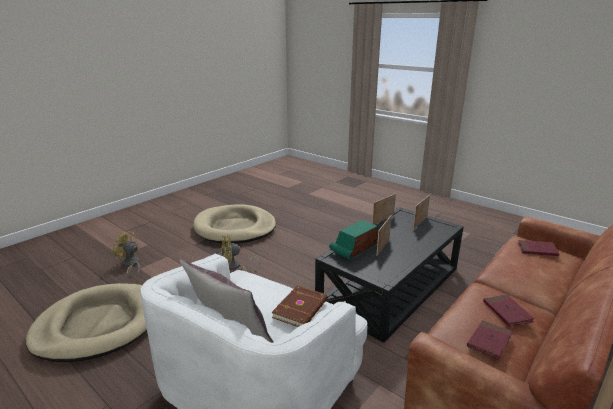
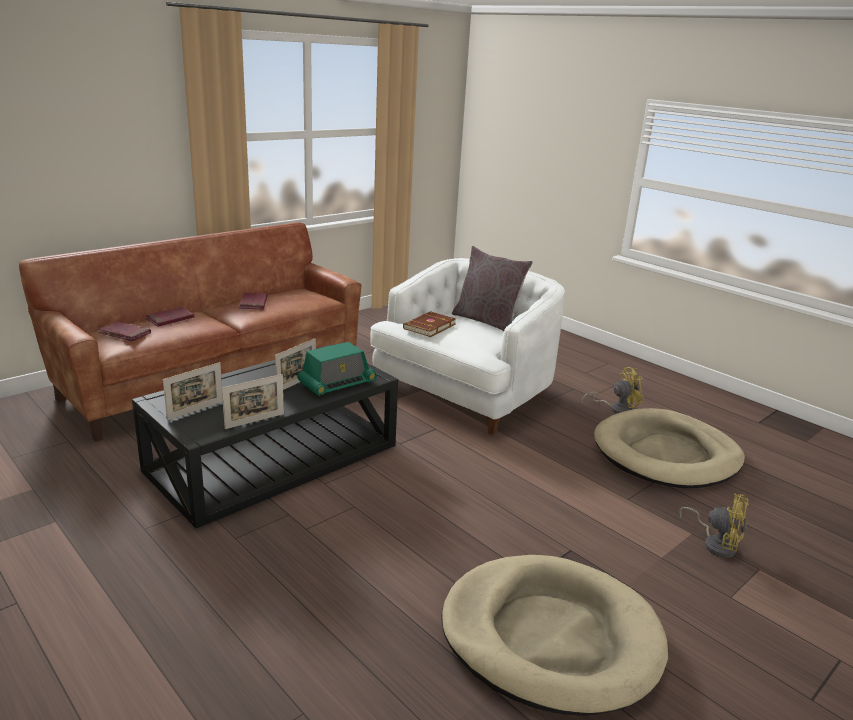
camera: 175 degrees left, 0 degrees up
(235, 267) = (518, 517): yellow fan -> yellow fan (616, 409)
(489, 341) = (293, 294): red book -> red book (170, 319)

